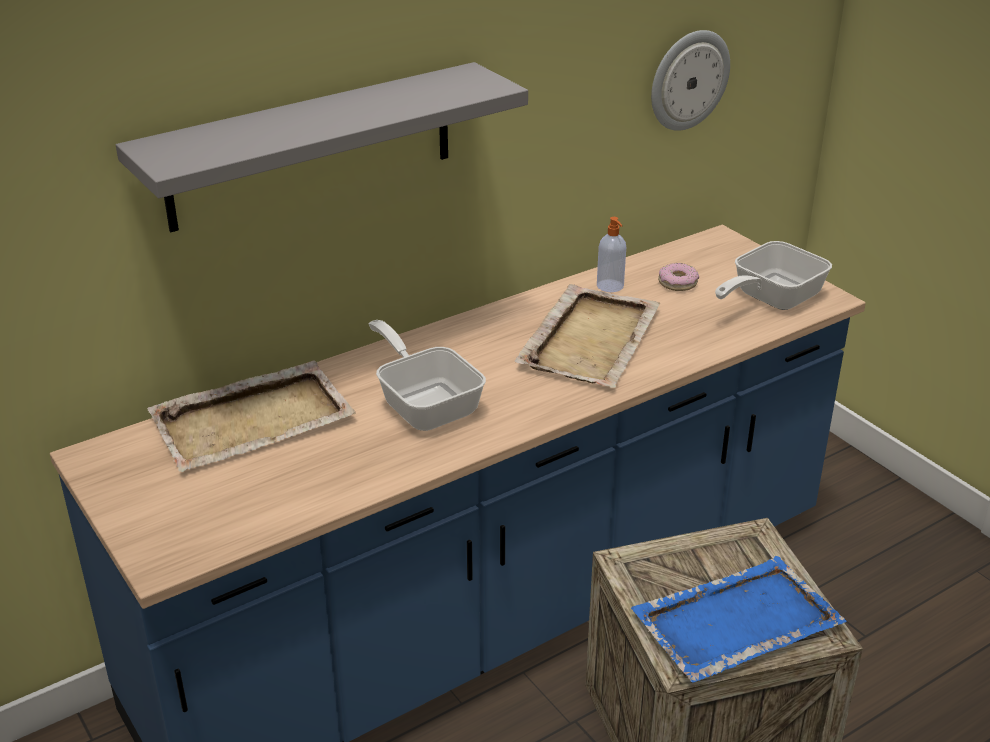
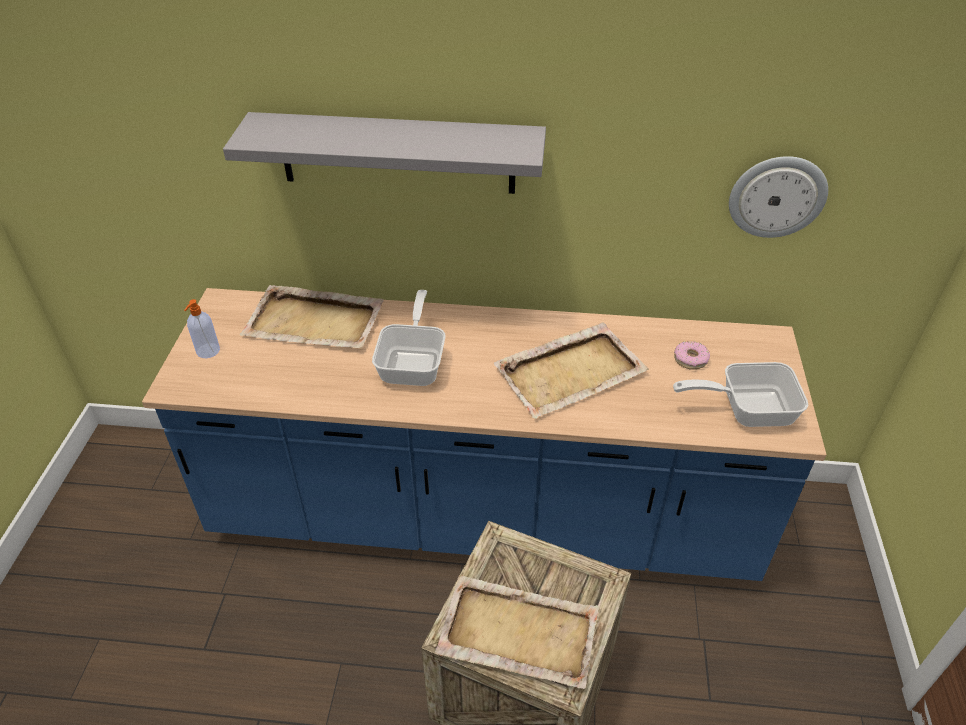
camera: 40 degrees right, 10 degrees up
(610, 286) = (637, 337): soap dispenser -> soap dispenser (207, 351)
(734, 623) = (517, 632): blue tray -> beige tray

